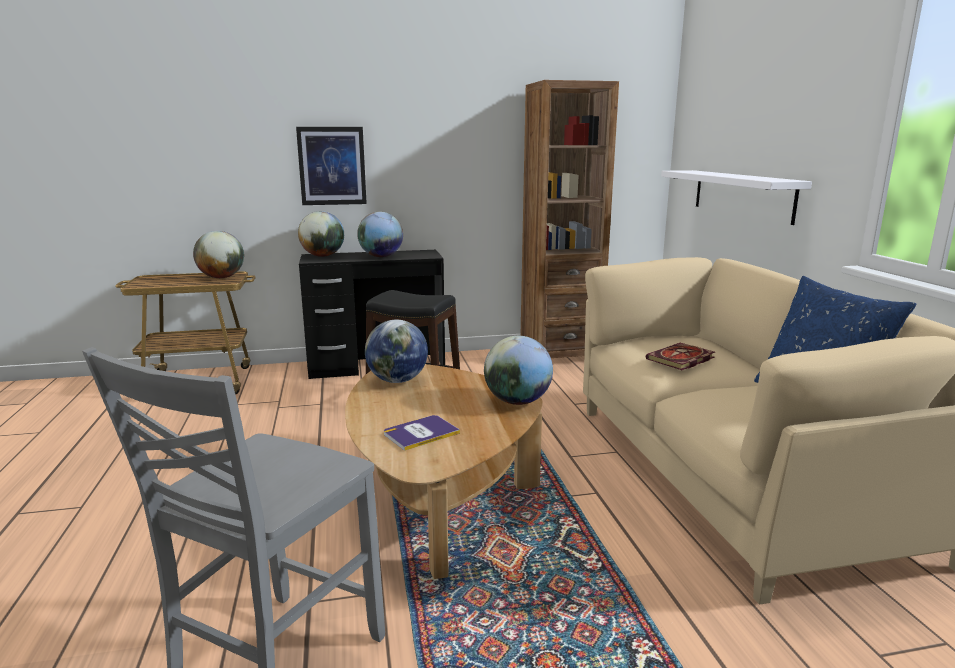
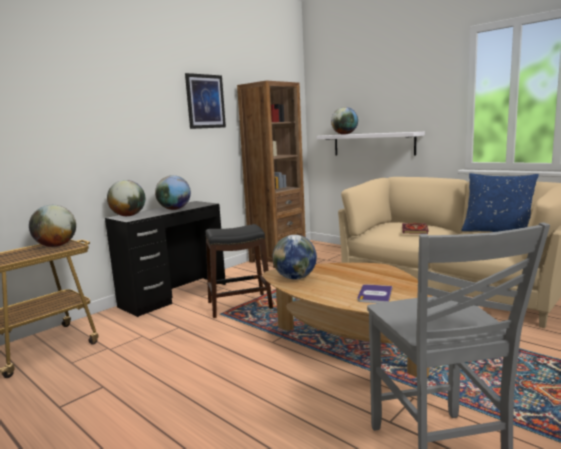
camera: 35 degrees left, 5 degrees down
(332, 166) = (121, 144): picture -> picture (205, 101)
(517, 402) = (380, 268): globe -> globe (344, 134)

